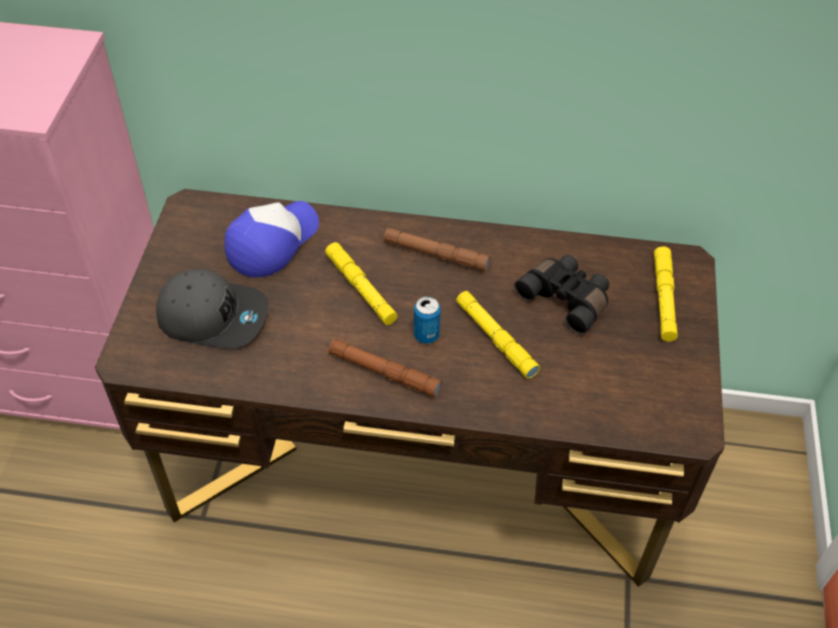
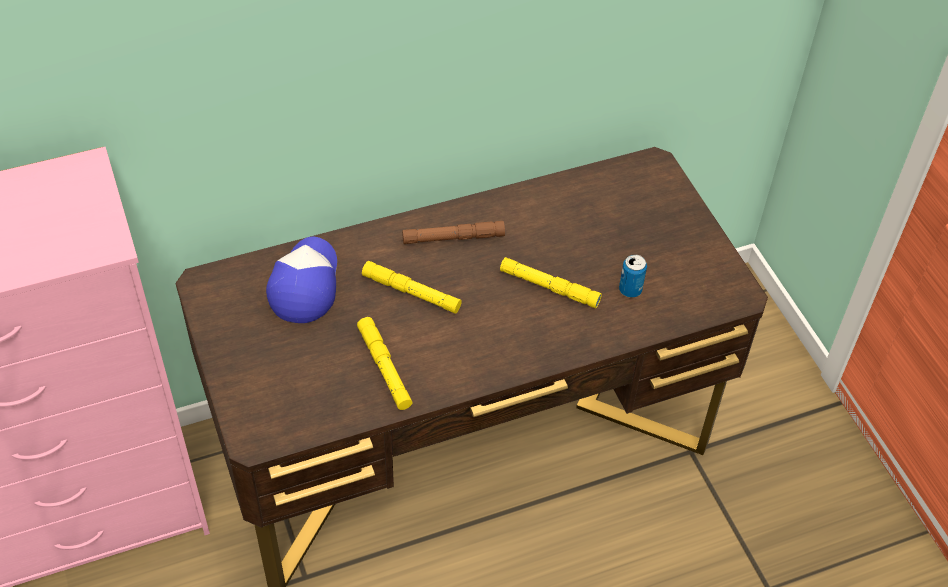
camera: 30 degrees left, 0 degrees up
(213, 316) = (302, 369): grey cap -> none
(384, 372) = (481, 353): brown flashlight -> none
(426, 335) = (493, 308): can -> can (630, 290)
(566, 298) = (582, 231): black binoculars -> none
(664, 298) = (654, 200): yellow flashlight -> yellow flashlight (384, 367)

